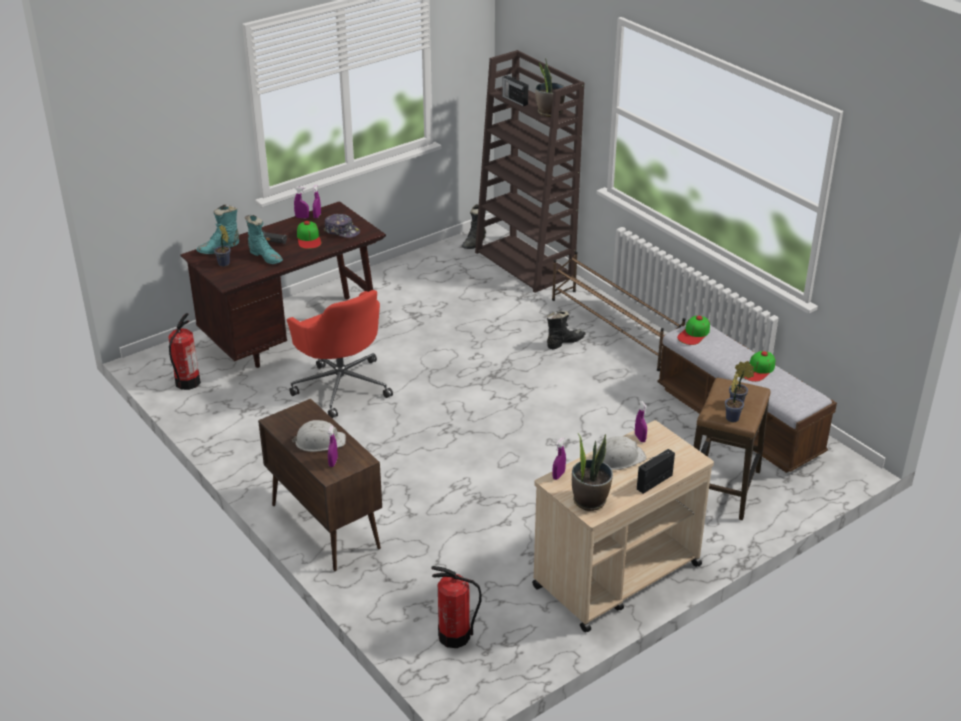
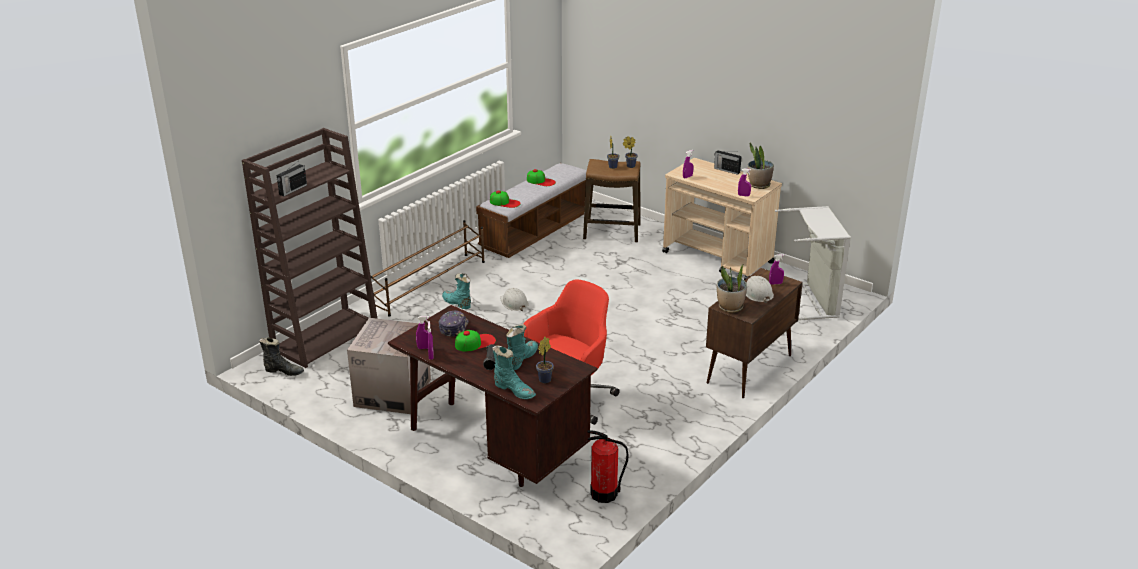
camera: 105 degrees left, 5 degrees down
(409, 292) = (392, 393): none -> cardboard box
(454, 636) = (811, 302): fire extinguisher -> grey laundry basket
(549, 112) = (320, 173): potted plant -> potted plant (730, 307)
(564, 342) = (457, 303): black boot -> turquoise boot
(618, 458) = (712, 181): white hard hat -> white hard hat (514, 303)

